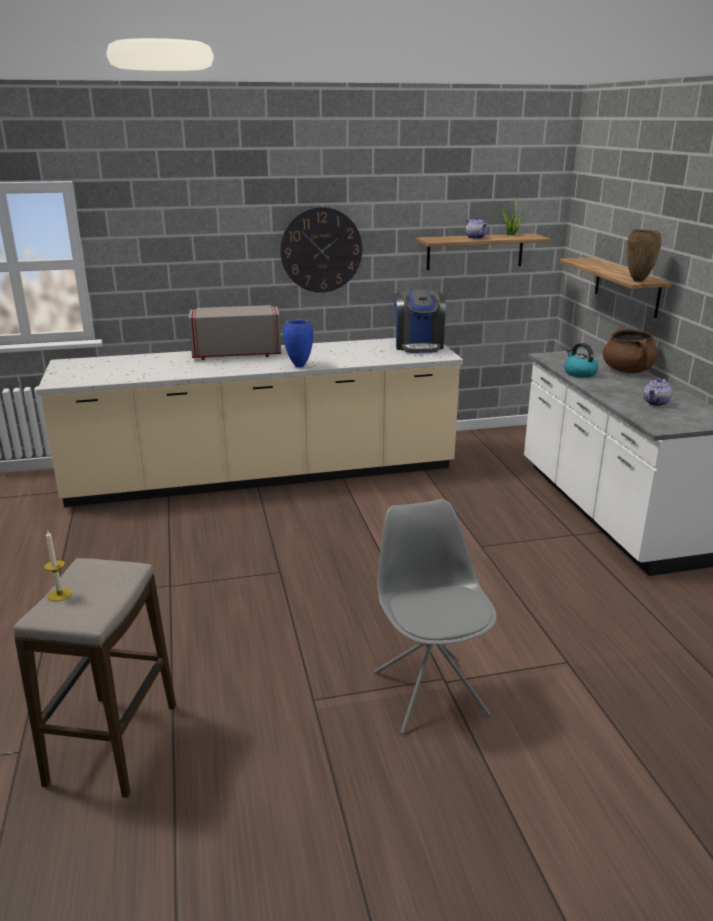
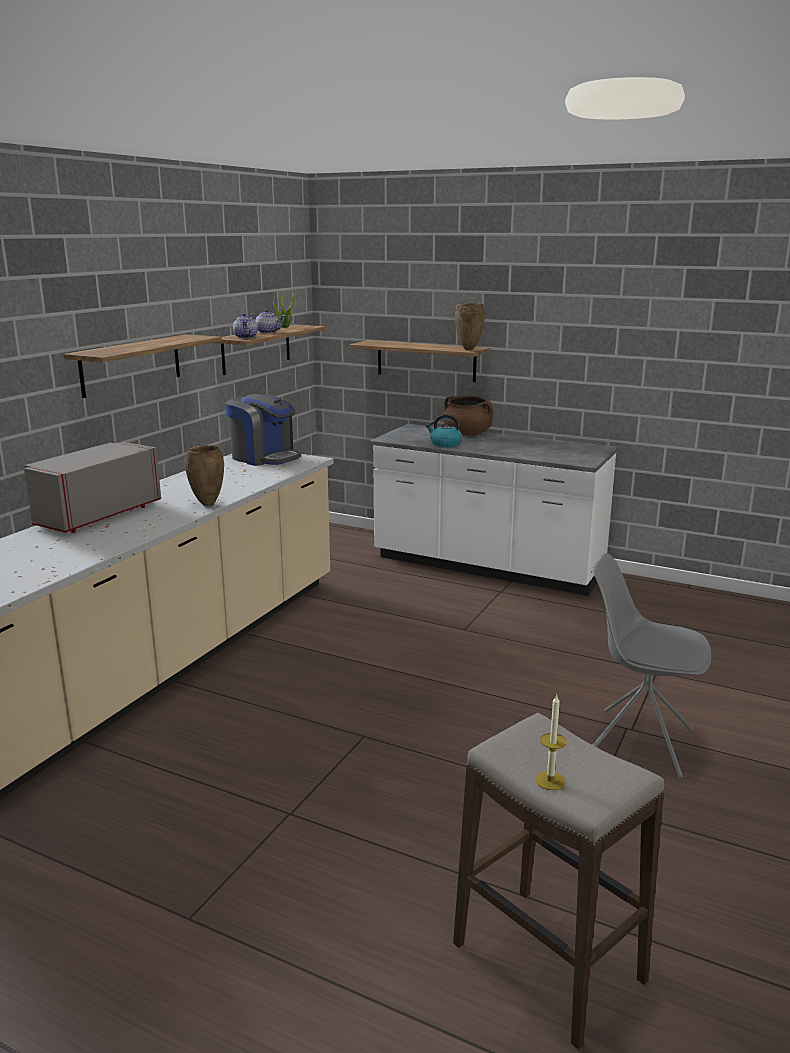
camera: 50 degrees left, 5 degrees down
(298, 366) = (207, 505): blue vase -> brown vase
(321, 250) = (131, 365): wall clock -> shelf
(656, 403) = (541, 449): teapot -> teapot (246, 337)

